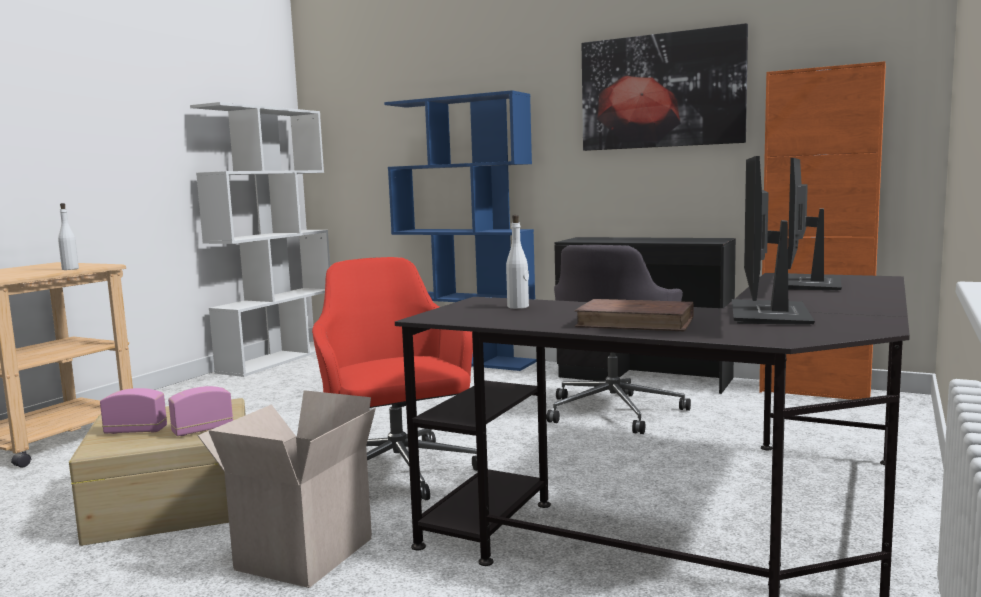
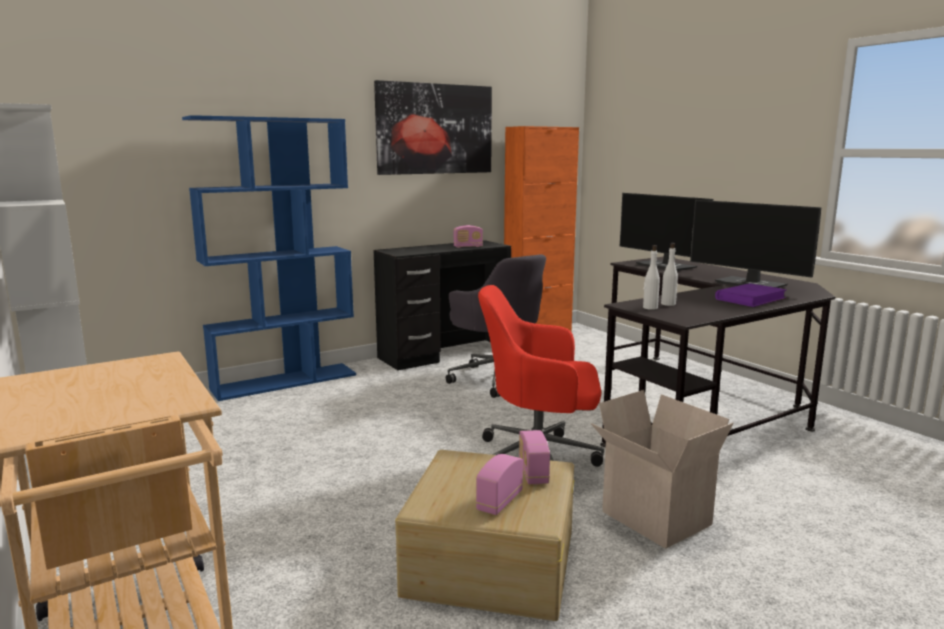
camera: 60 degrees left, 5 degrees up
(70, 269) = (167, 372): white bottle -> white bottle (650, 308)
(636, 322) = (750, 299): brown book -> purple book
(668, 241) = (468, 247): none -> radio

